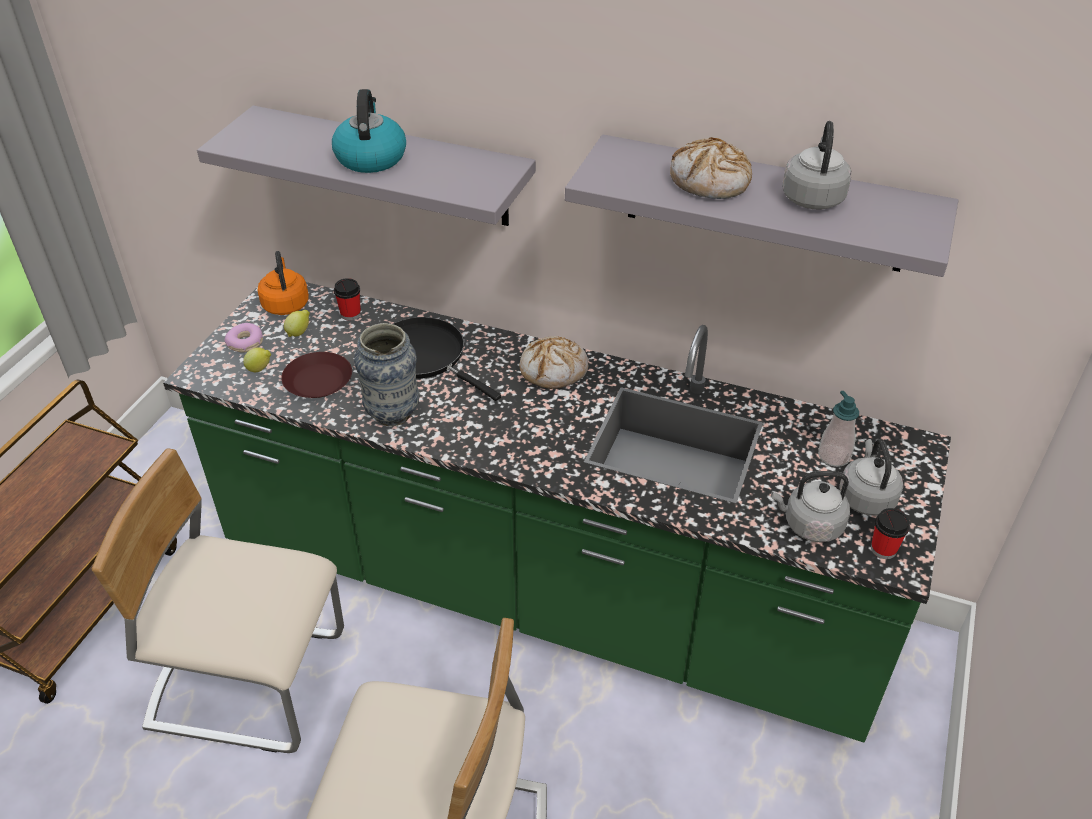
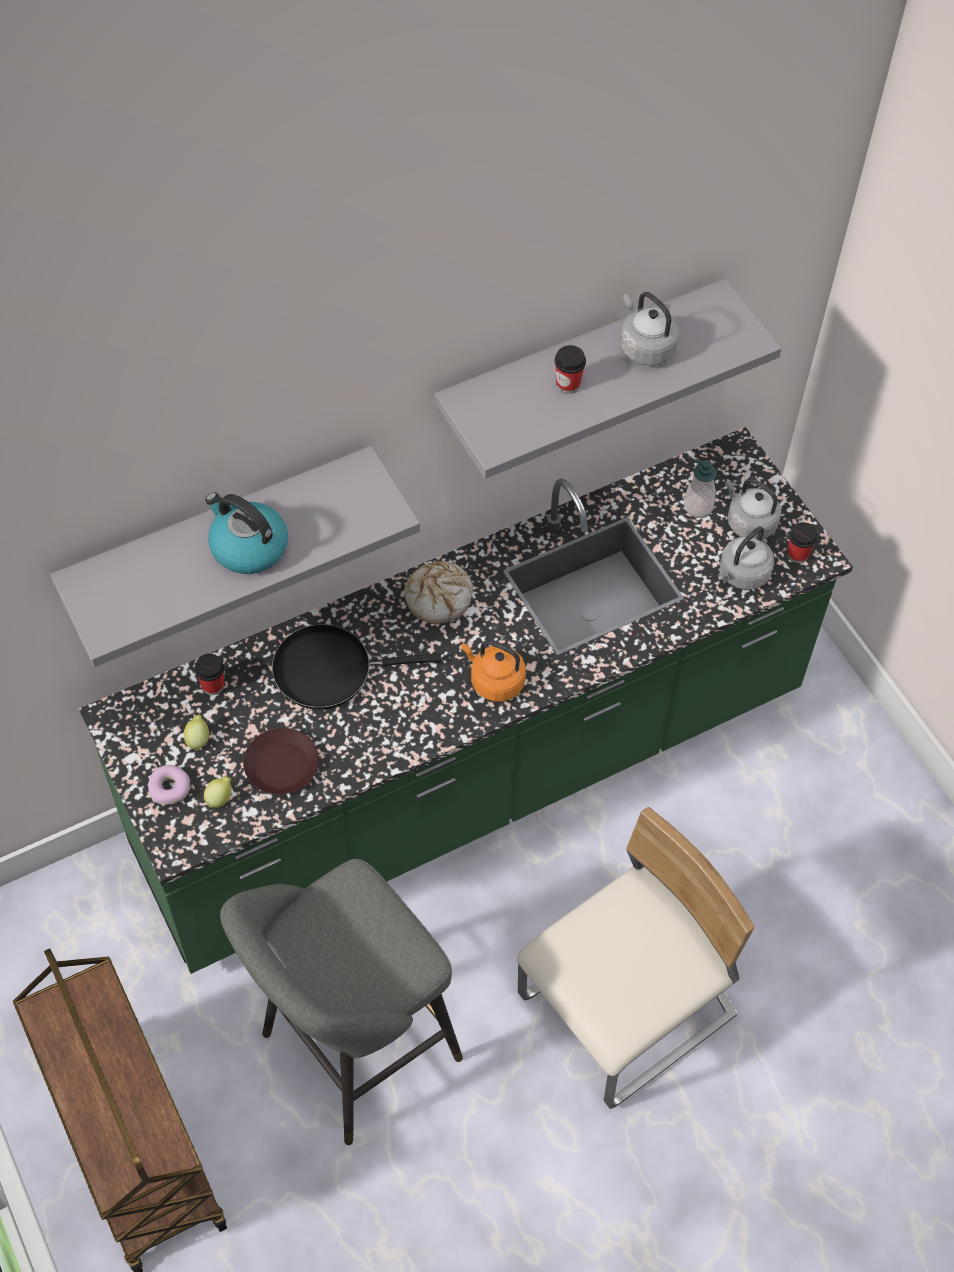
camera: 50 degrees left, 15 degrees up
(249, 680) = (352, 1052): beige chair -> grey stool
(285, 304) = (142, 724): orange kettle -> orange kettle (494, 681)
(393, 414) = (379, 739): vase -> none
(710, 181) = (568, 384): bread -> cup

